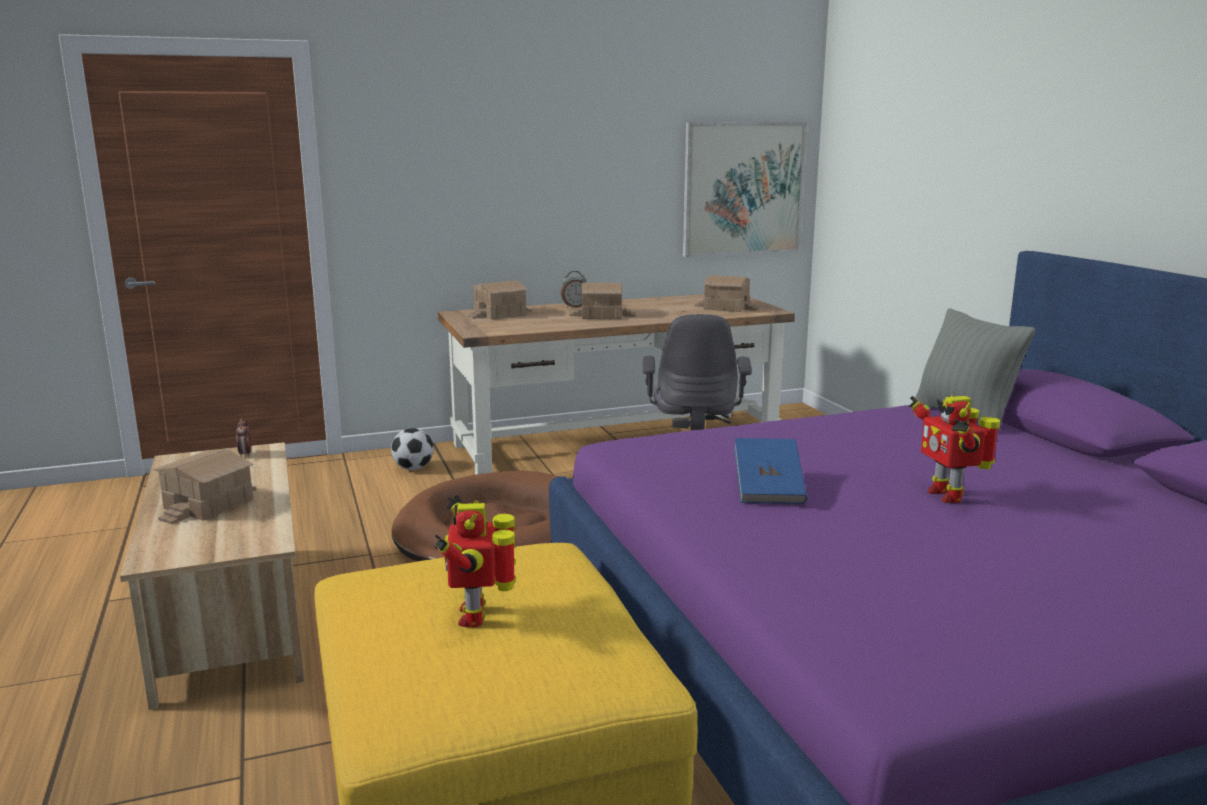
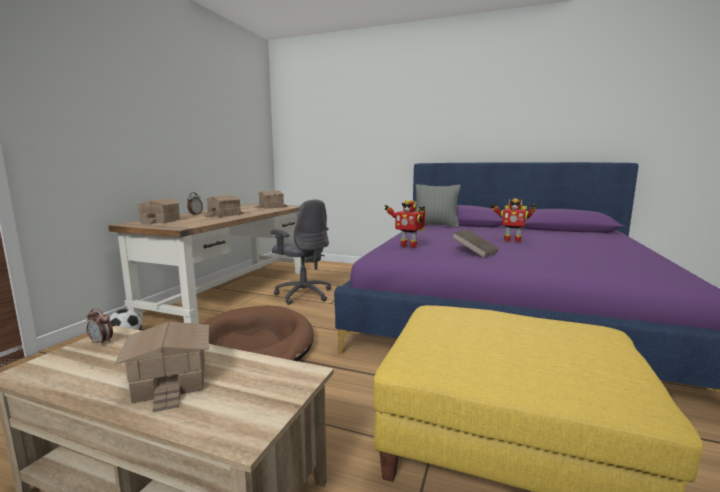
camera: 50 degrees left, 5 degrees down
(476, 615) = (510, 340): toy robot -> toy robot (408, 246)
(743, 189) = (249, 151): picture -> none
(768, 490) = (474, 253): blue book -> brown book

